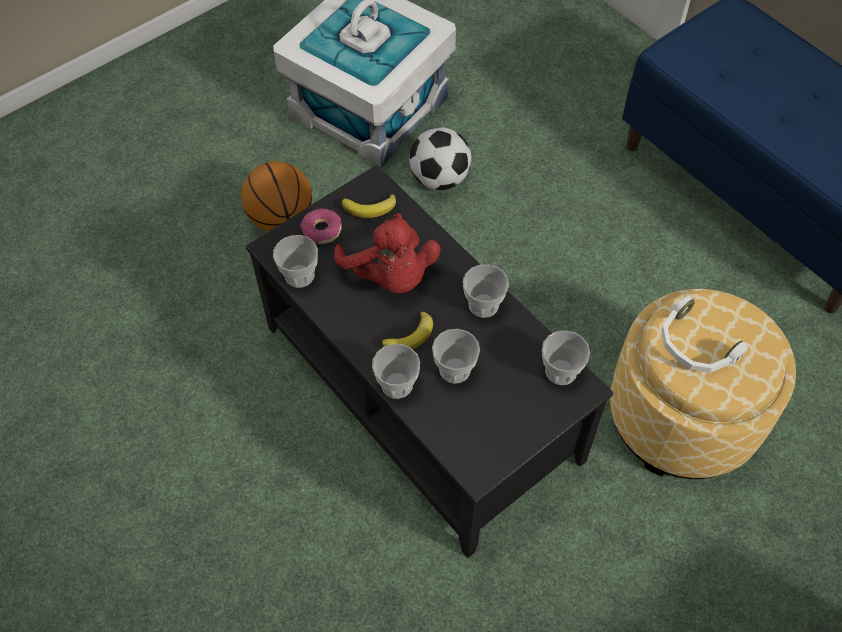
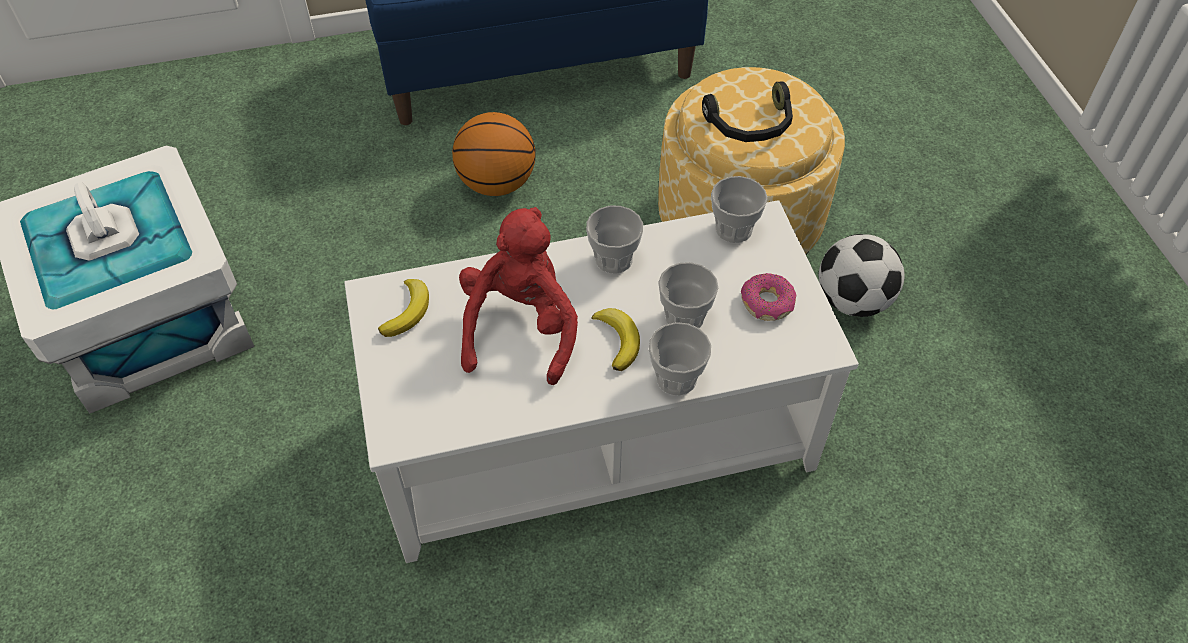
camera: 65 degrees left, 5 degrees down
(281, 218) = (245, 485): basketball -> basketball (496, 183)
(299, 275) = (459, 421): cup -> none
(321, 230) = (406, 373): donut -> donut (767, 303)
(390, 275) = (521, 328): red plush toy -> red plush toy turned 75 degrees counterclockwise
(418, 394) = (594, 435): black coffee table -> white coffee table
(439, 179) = (317, 296): football -> football (853, 301)
(694, 346) = (750, 125): white headphones -> black headphones

